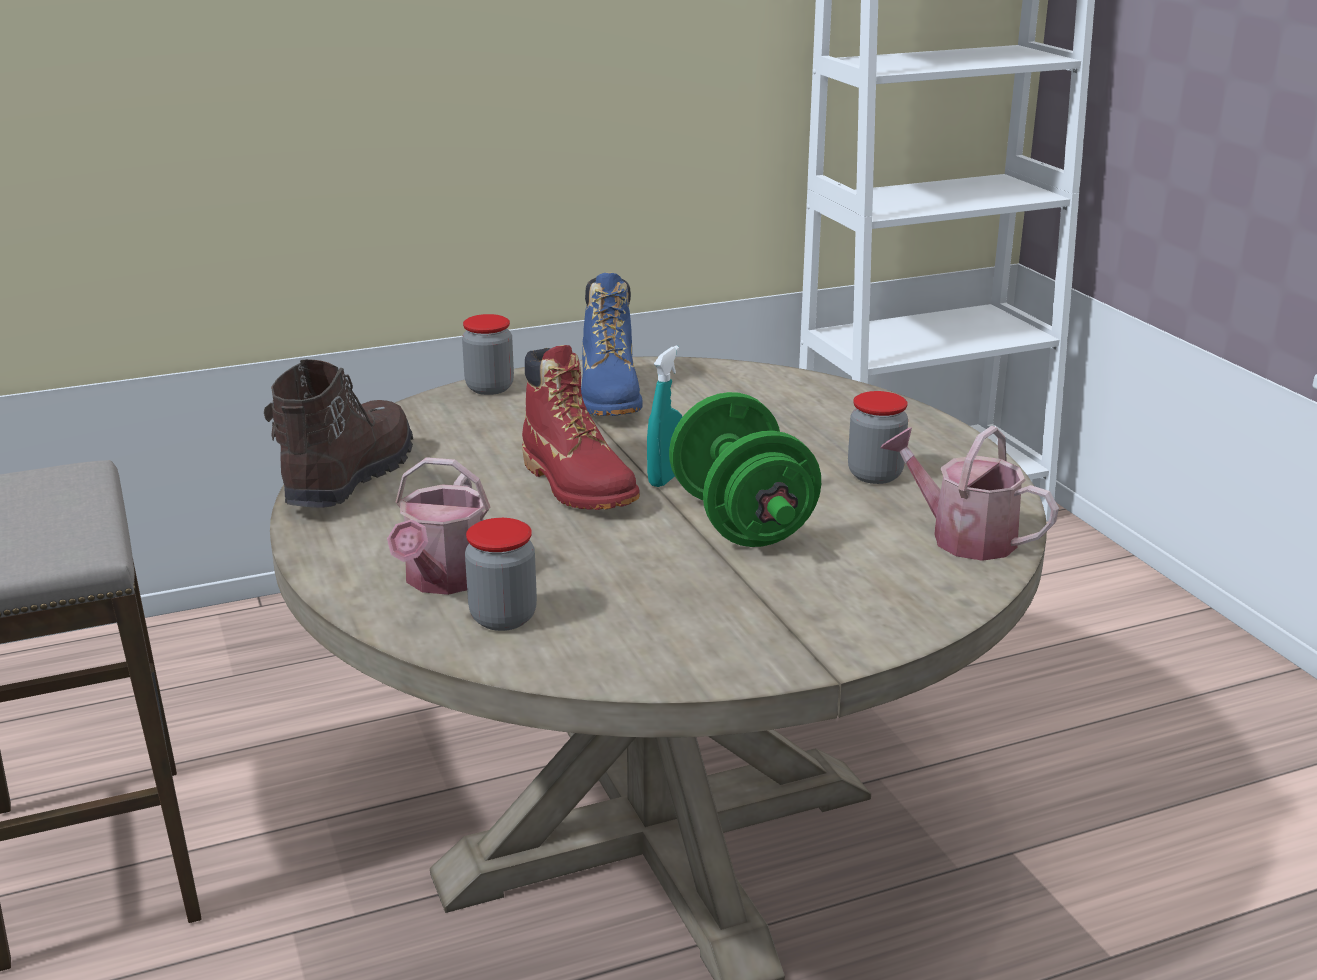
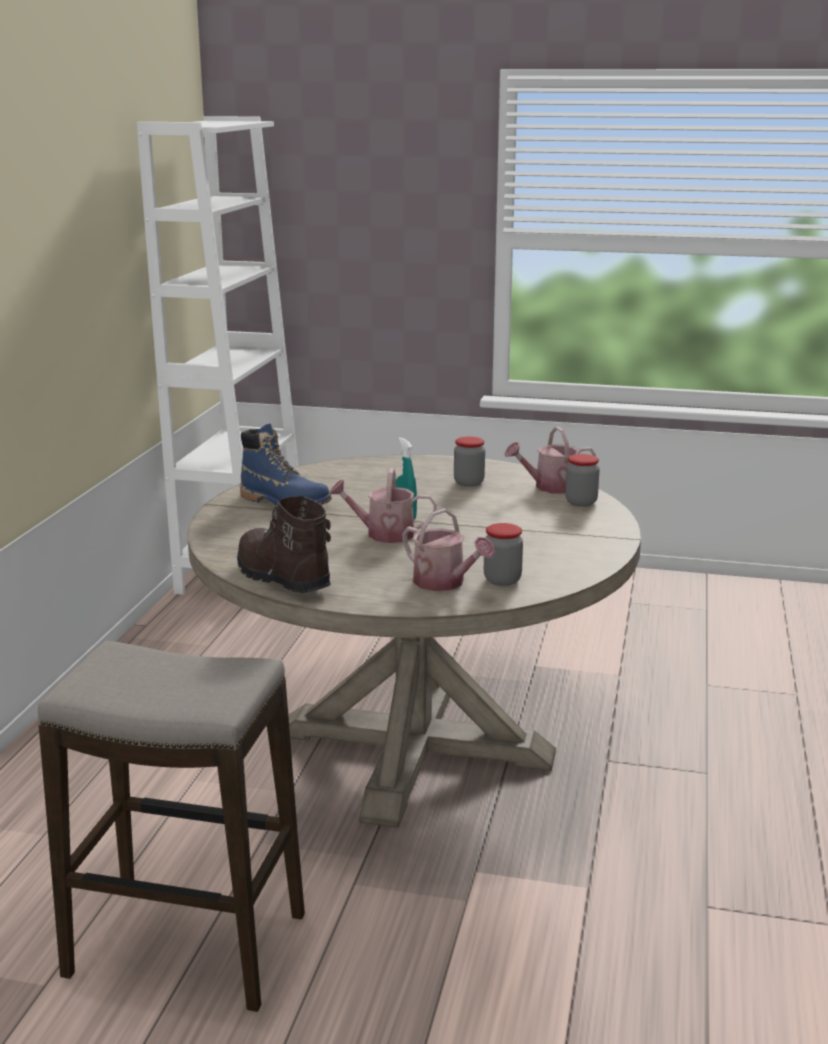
camera: 55 degrees left, 5 degrees down
(489, 388) = (216, 522): jar -> jar (581, 502)
(578, 485) = (383, 534): red boot -> watering can
(742, 521) = (475, 515): green dumbbell -> none

